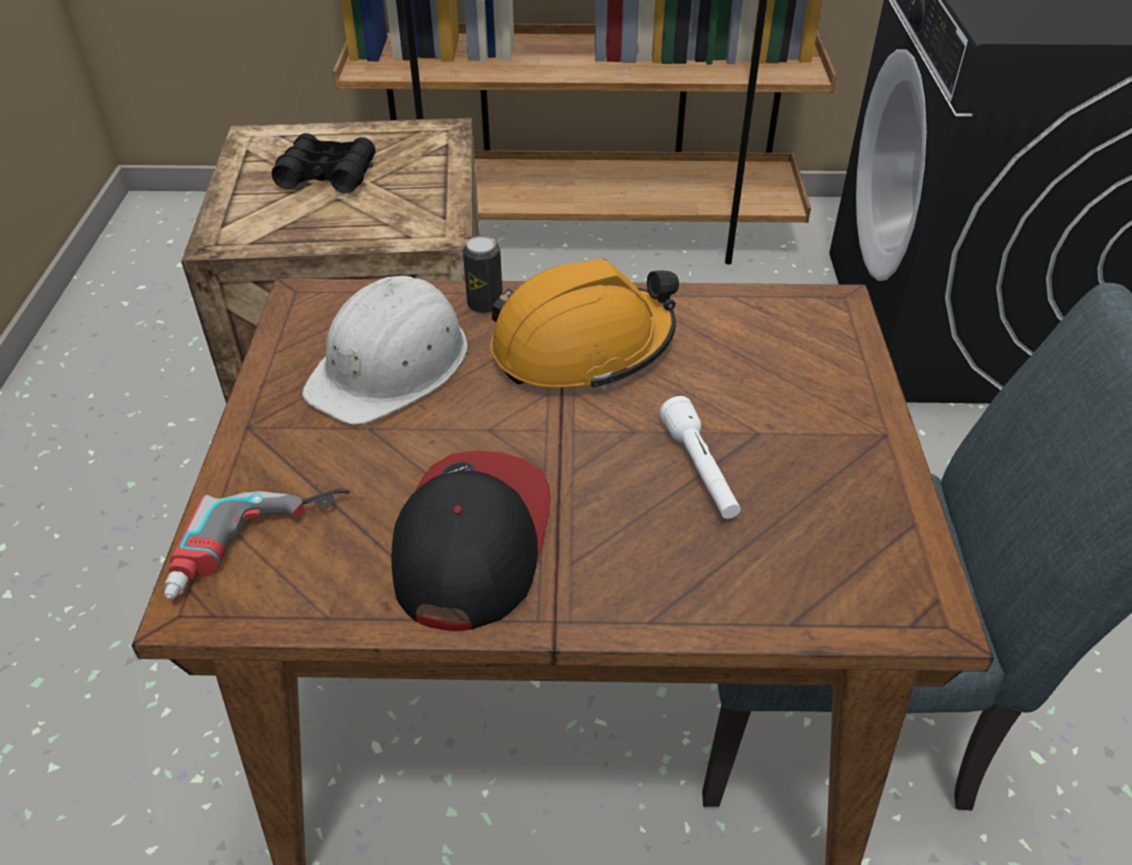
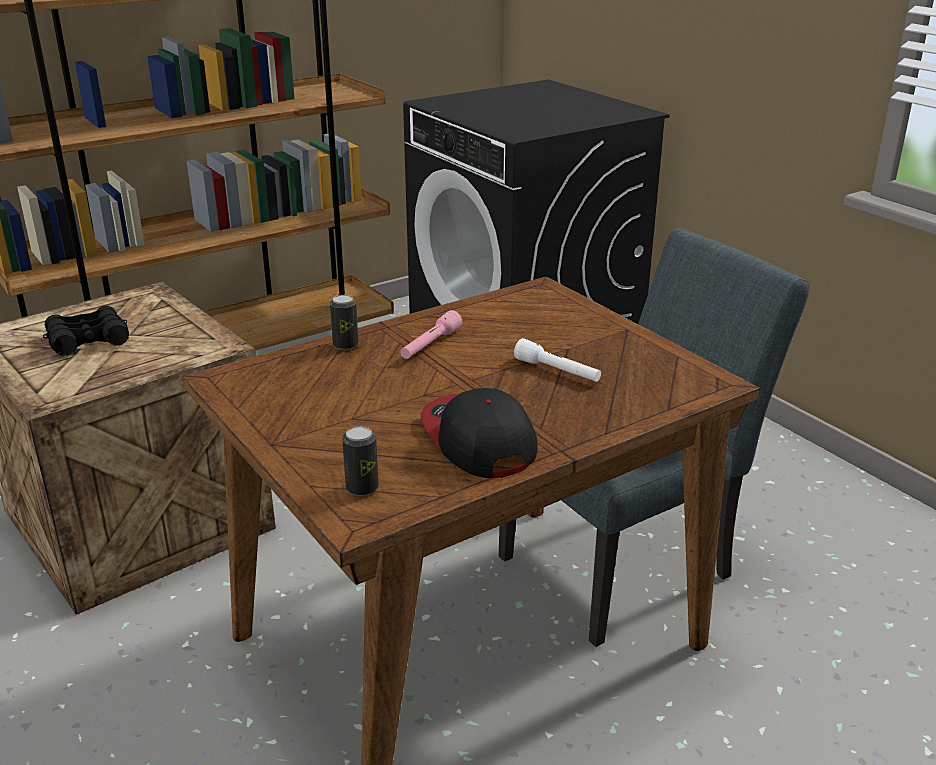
camera: 35 degrees left, 15 degrees down
(260, 550) = (362, 488): power drill -> can
(392, 365) = (325, 388): white hard hat -> none
(582, 347) = (430, 345): orange hard hat -> pink flashlight

